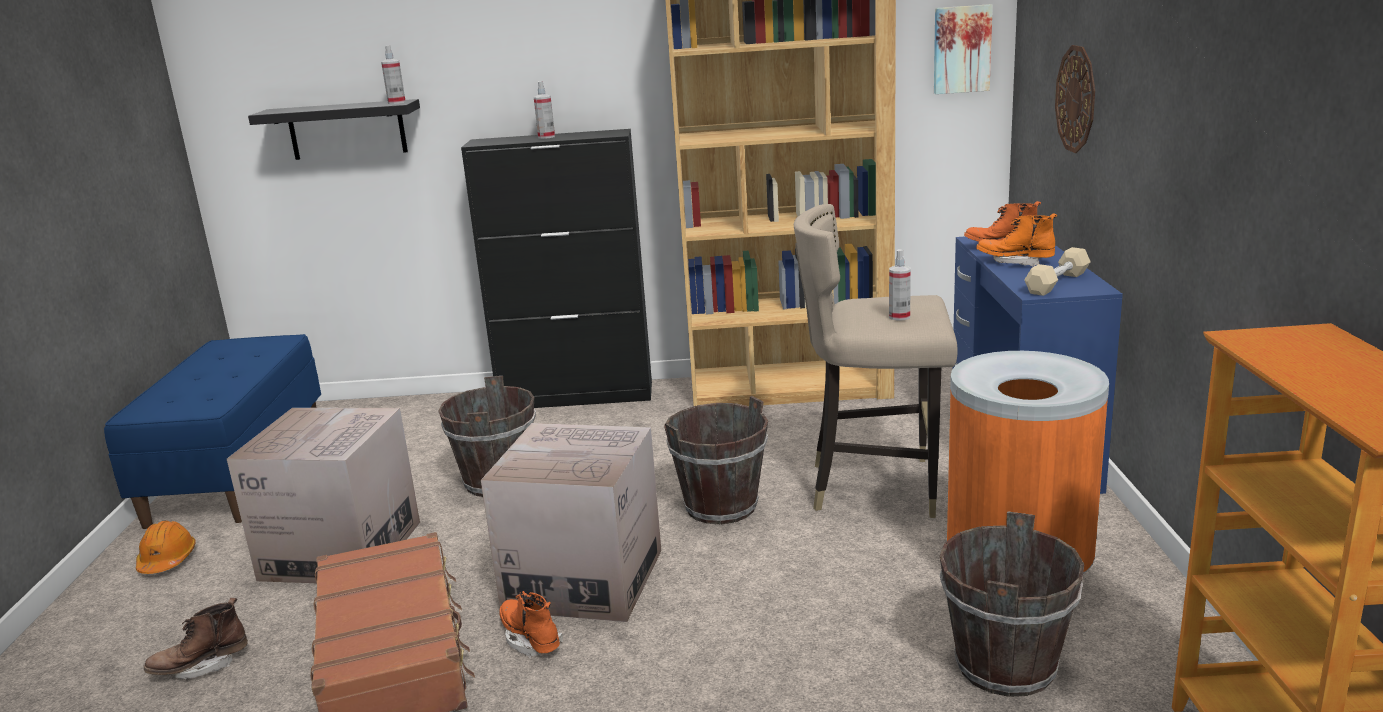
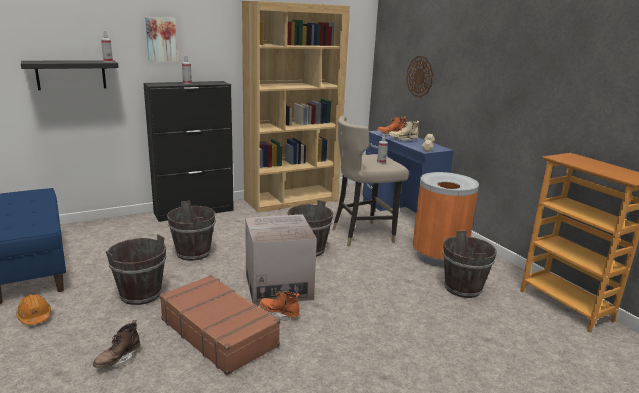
camera: 30 degrees left, 0 degrees up
(342, 550) = (141, 294): cardboard box -> brown bucket
(961, 49) = (356, 54): picture -> picture (161, 39)
(1015, 262) = (403, 140): orange boot -> beige boot

